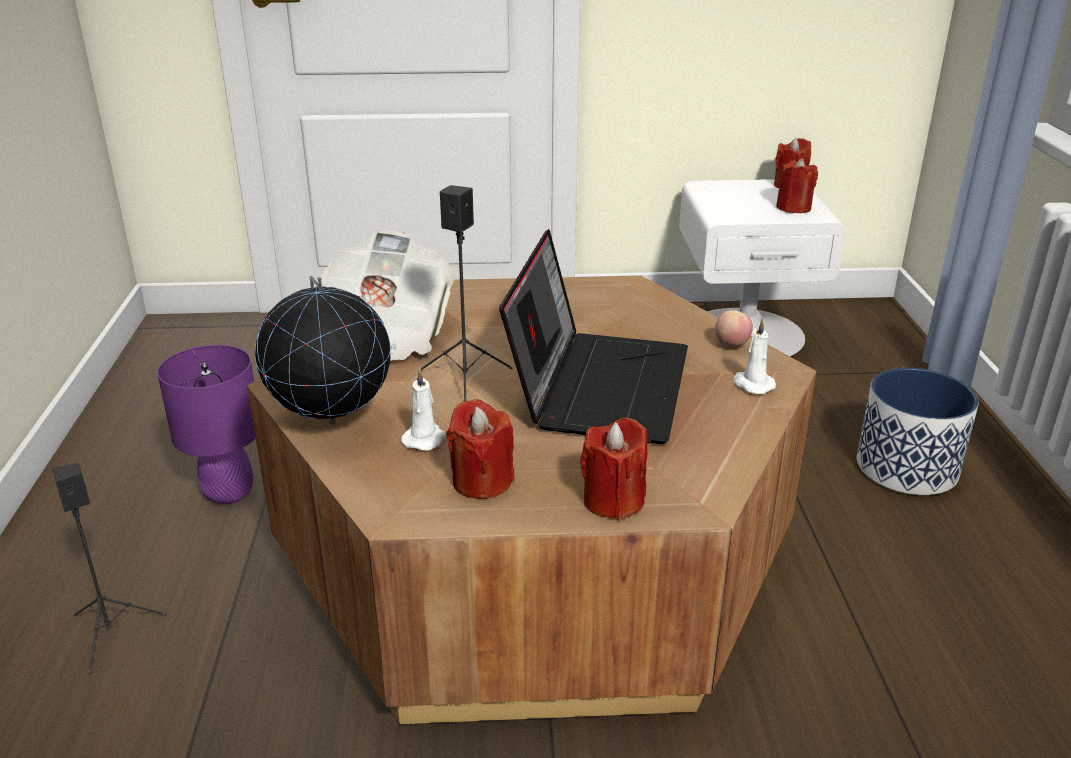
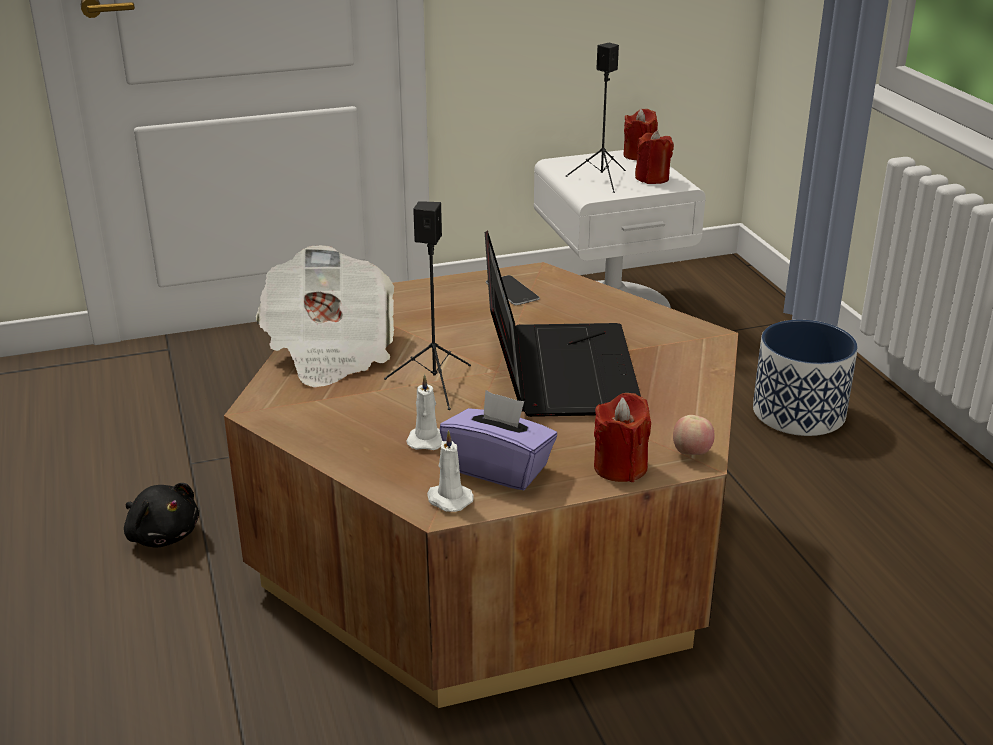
camera: 15 degrees left, 0 degrees up
(110, 634) = (111, 686): black speaker -> black speaker (602, 179)
(229, 493) = (162, 534): purple table lamp -> black plush toy
(332, 425) = (333, 440): globe -> none
(482, 481) = (499, 468): red candle -> purple tissue box
(594, 299) = (512, 290): none -> phone
(732, 345) = (657, 319): apple -> apple (691, 453)
(752, 384) = (690, 352): white candle -> white candle (448, 499)

